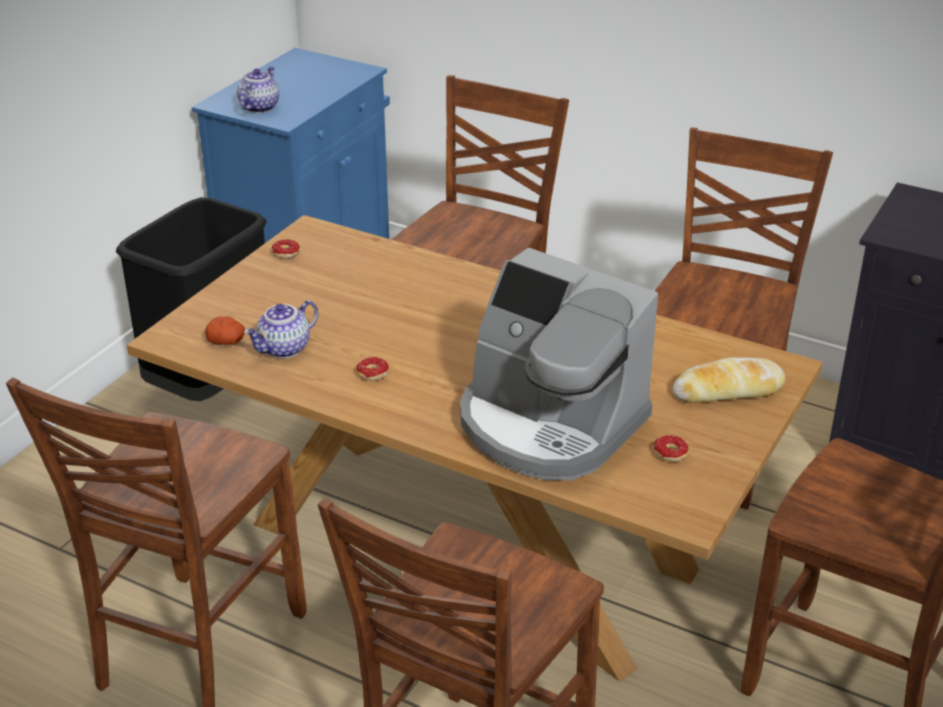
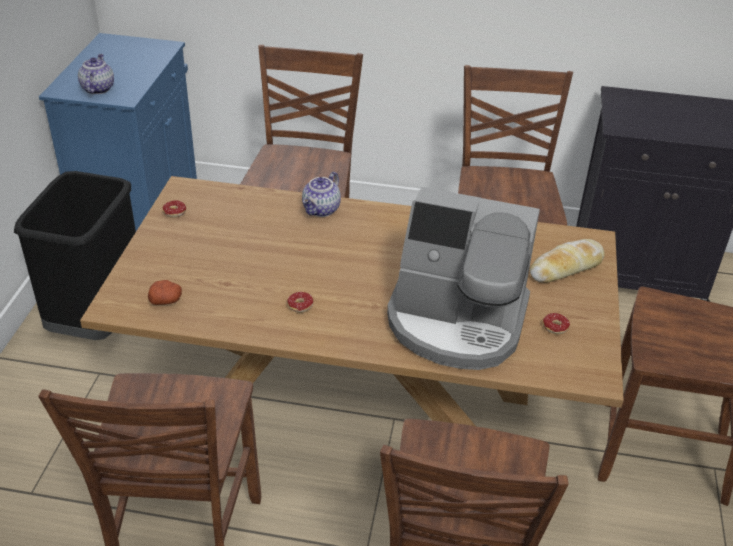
camera: 20 degrees left, 5 degrees up
(284, 349) = (218, 298): teapot -> teapot (322, 210)

